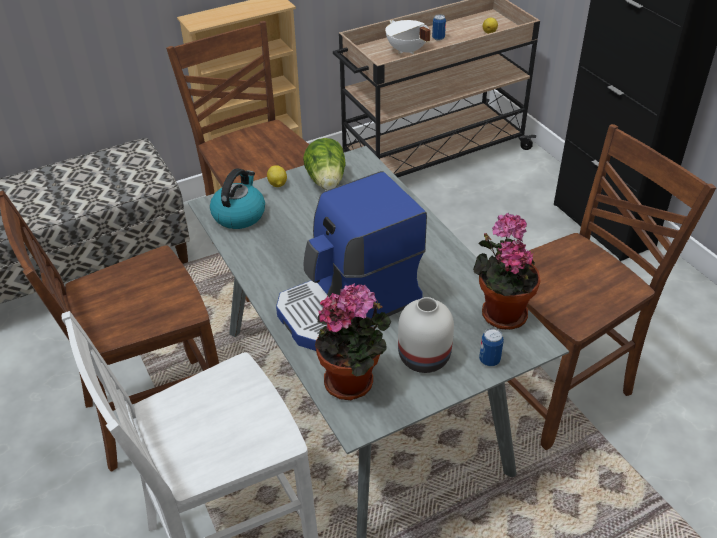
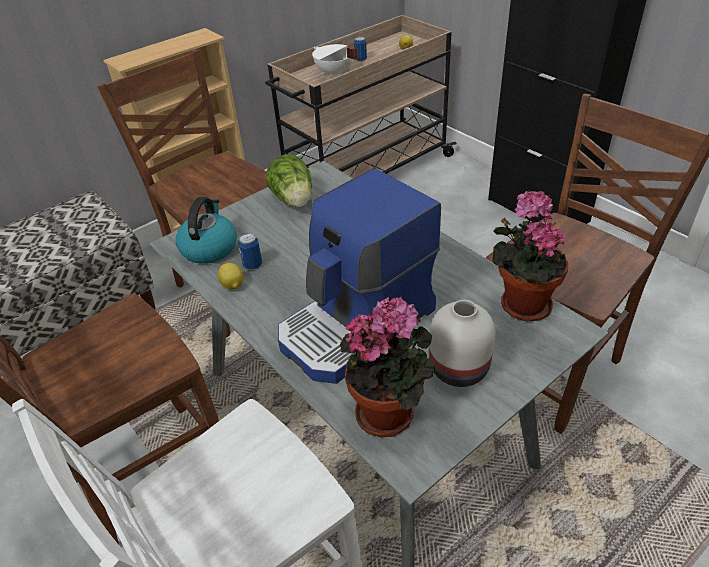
camera: 10 degrees left, 0 degrees up
(277, 184) = (243, 211): lemon -> lemon (232, 285)
(489, 360) = (530, 358): can -> can (253, 265)

